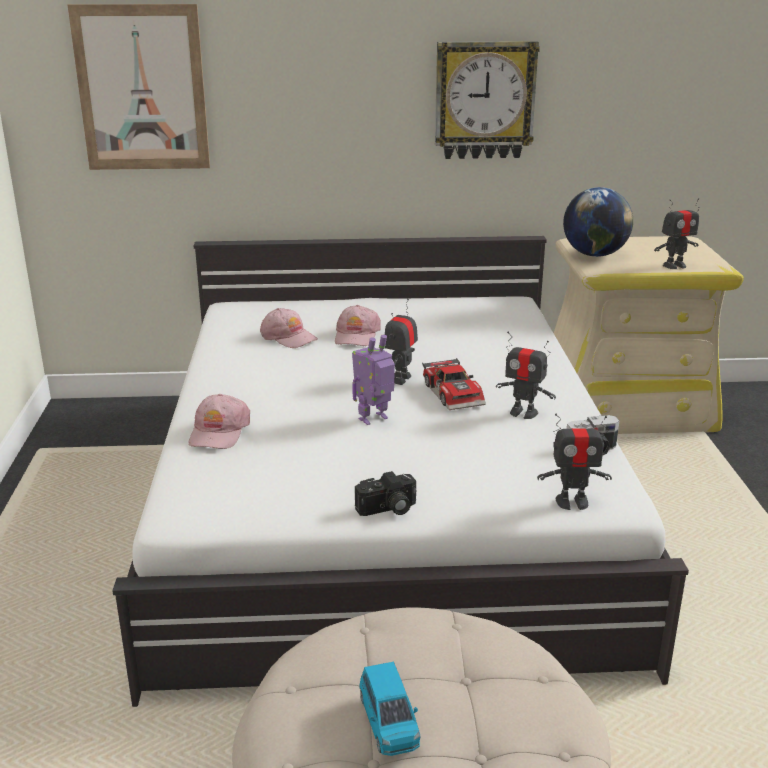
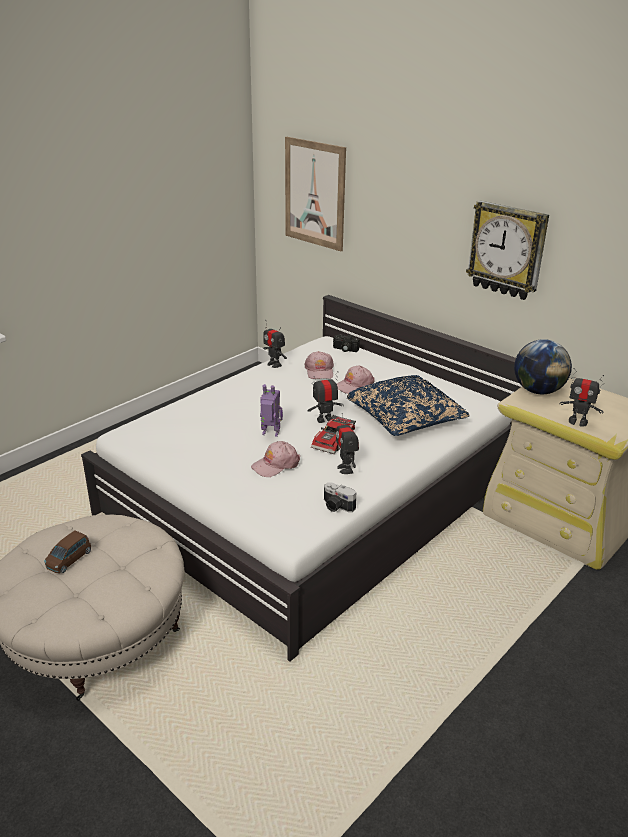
camera: 45 degrees right, 5 degrees up
(219, 432) = (199, 405): pink cap -> pink cap (275, 465)
(388, 509) = (193, 477): camera -> camera (344, 349)
(389, 722) = (69, 559): blue toy car -> brown toy car
(471, 342) = (405, 417): none -> blue pillow
(572, 502) = (271, 523): toy robot -> toy robot (274, 364)

